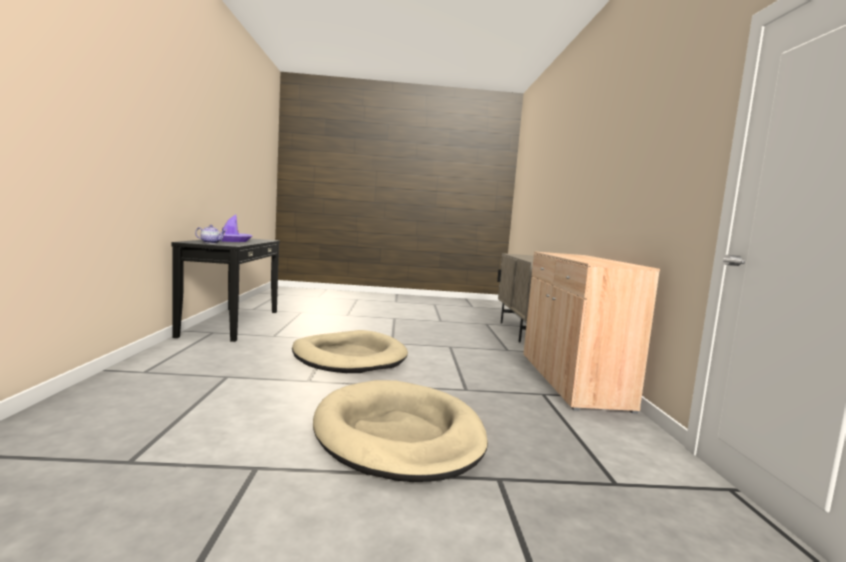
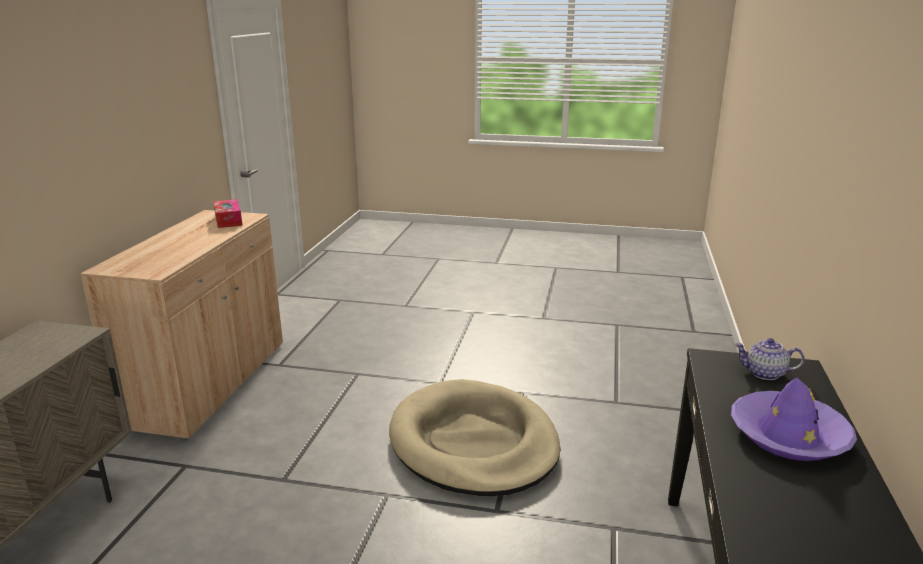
camera: 165 degrees left, 15 degrees up
(399, 435) = (451, 331): beige dog bed -> none
(602, 262) = (228, 220): none -> tissue box

